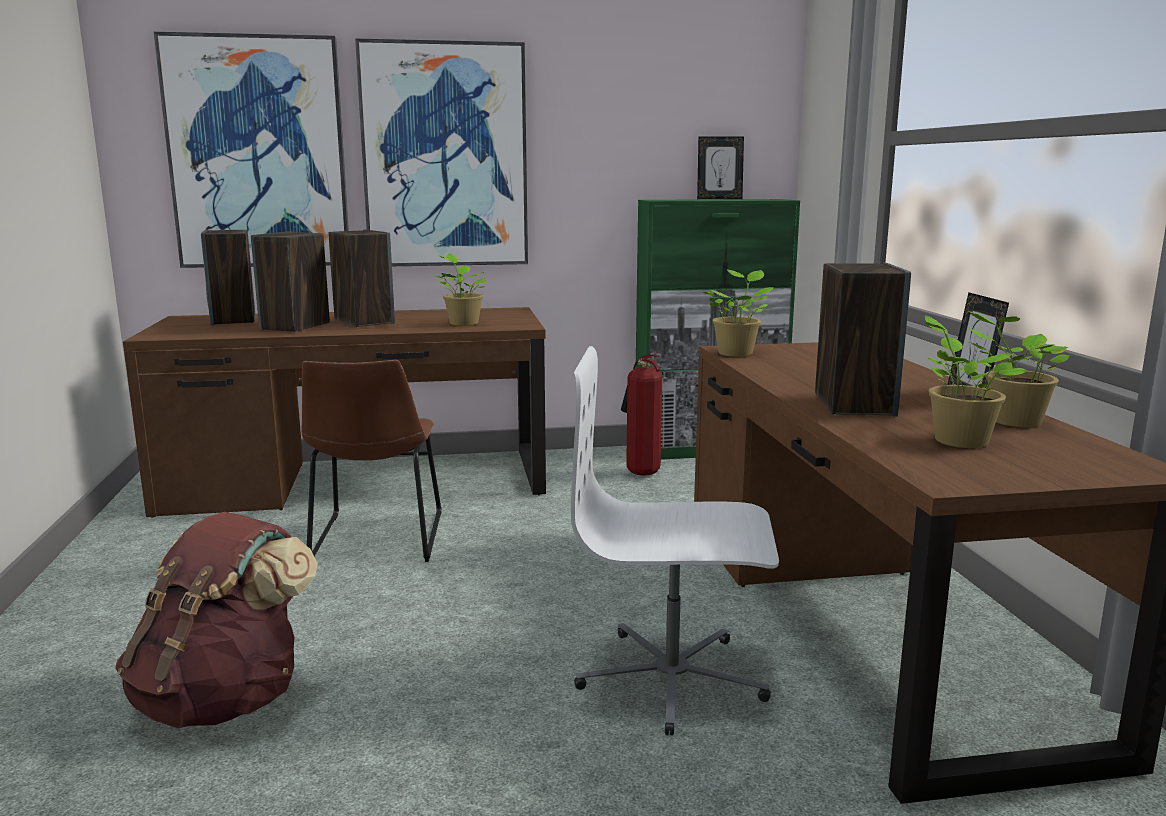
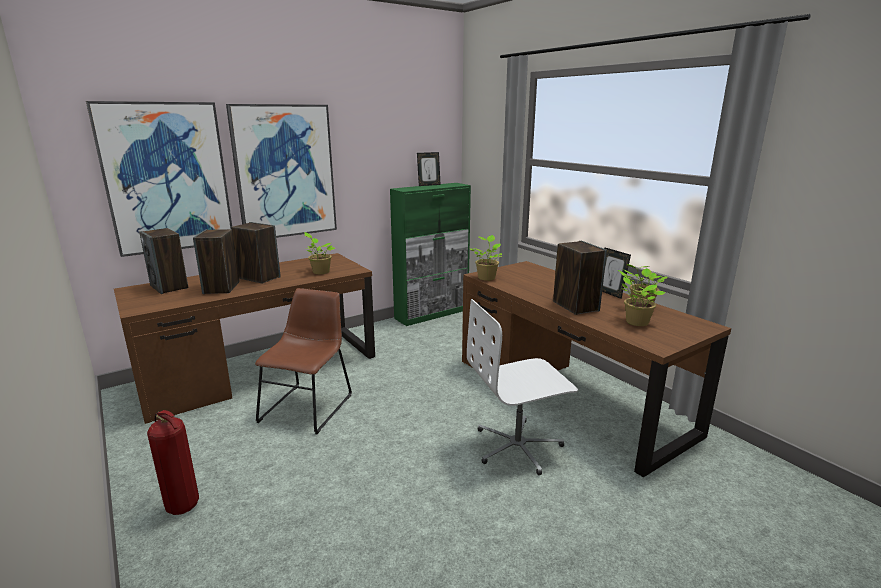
camera: 25 degrees left, 5 degrees up
(225, 700) = (318, 524): brown backpack -> none
(377, 540) = (308, 406): brown chair -> brown chair turned 135 degrees counterclockwise
(640, 472) = (410, 334): fire extinguisher -> fire extinguisher (180, 506)

